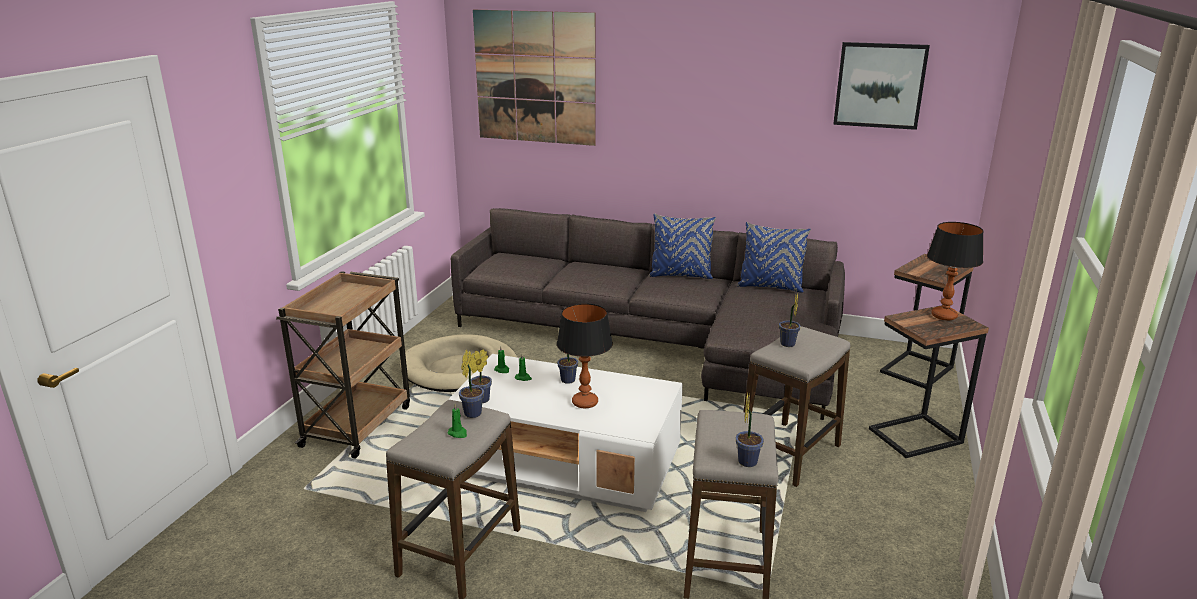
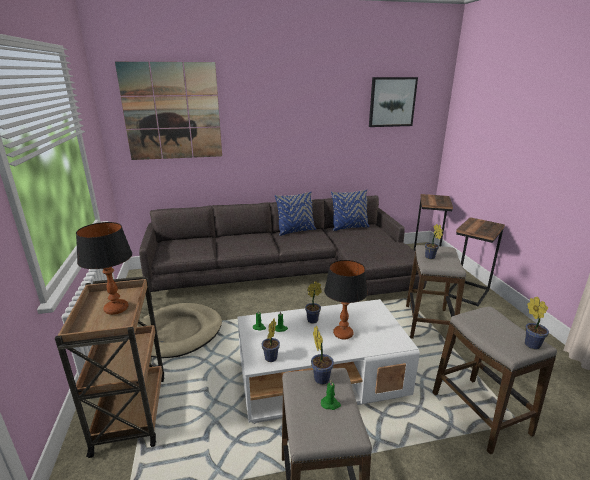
camera: 30 degrees left, 0 degrees up
(944, 316) = (479, 223): table lamp -> table lamp (116, 309)

